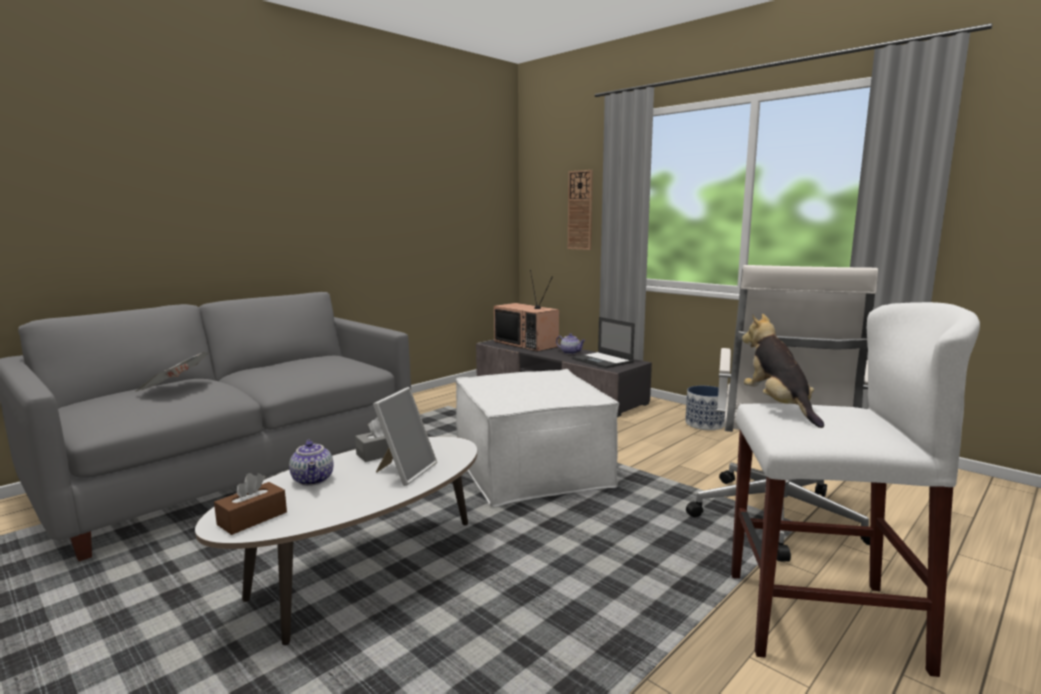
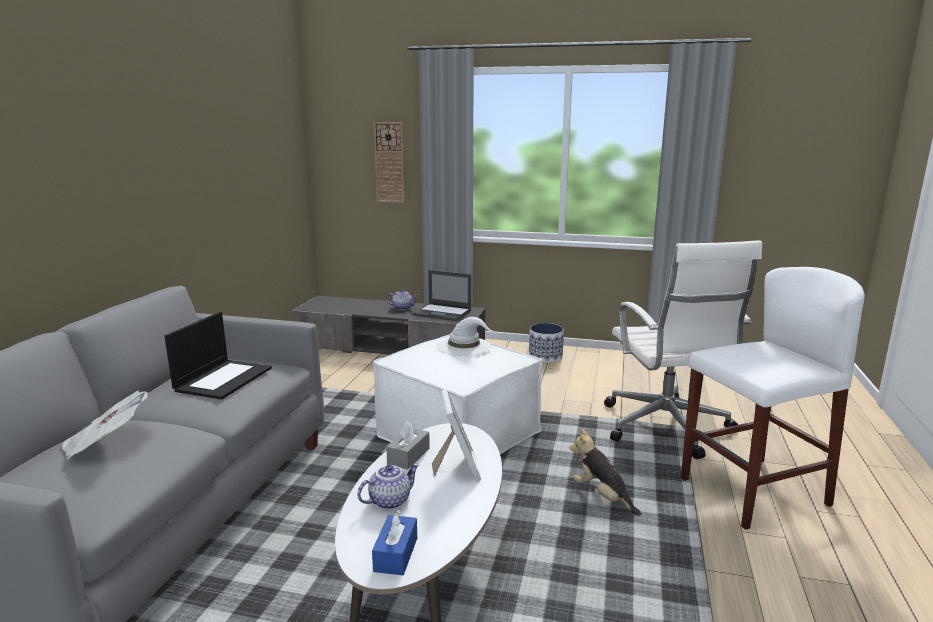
camera: 30 degrees left, 5 degrees up
(252, 518) = (396, 554): brown tissue box -> blue tissue box
(310, 366) = (223, 379): none -> laptop
(314, 480) = (389, 500): teapot -> teapot turned 75 degrees counterclockwise
(527, 344) = (348, 304): television -> none
(551, 379) = (464, 346): none -> white hat
(778, 407) = (725, 351): plush toy -> plush toy (602, 496)

